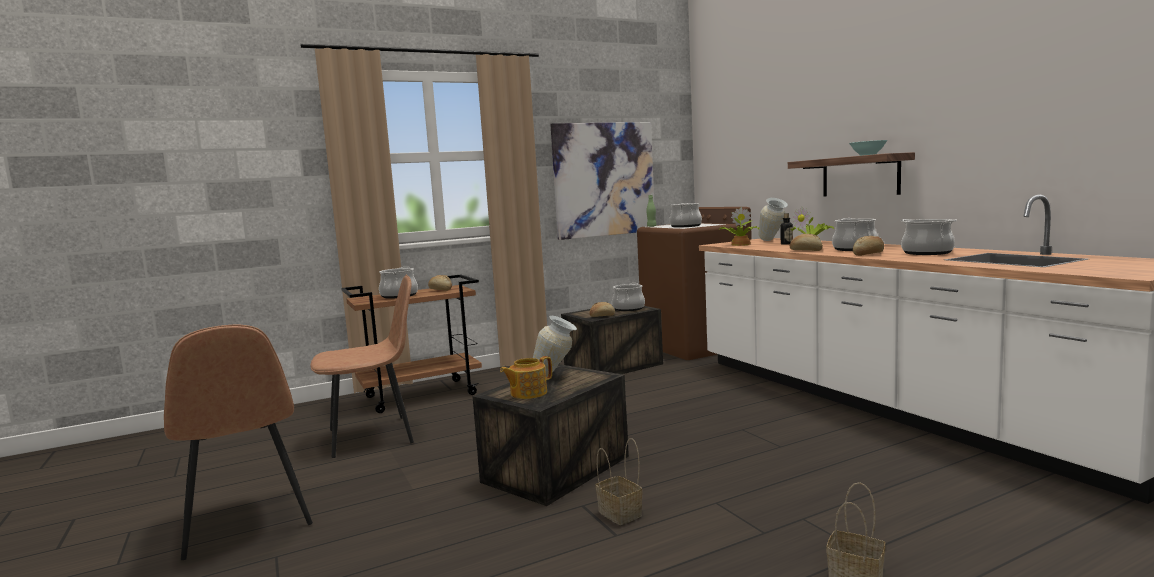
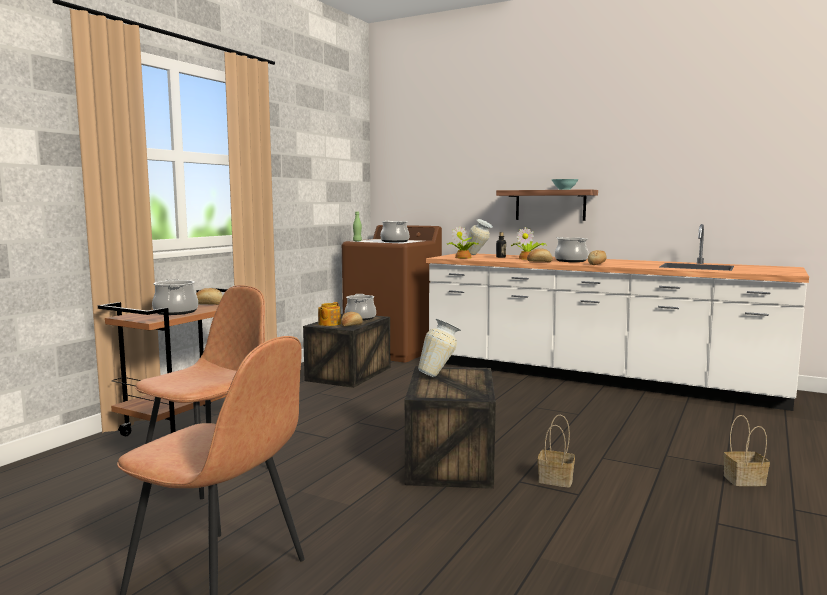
camera: 35 degrees left, 0 degrees up
(527, 393) = (449, 390): teapot -> teapot (329, 324)
(604, 179) = (313, 194): picture -> none
(927, 253) = (630, 263): cooking pot -> none

